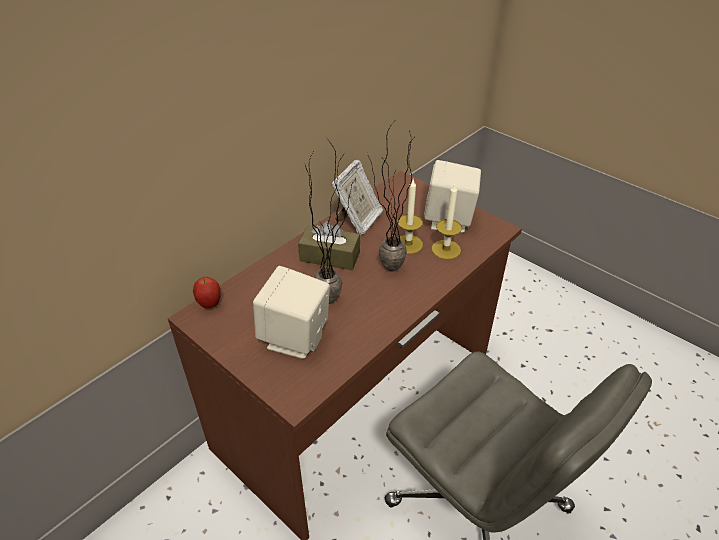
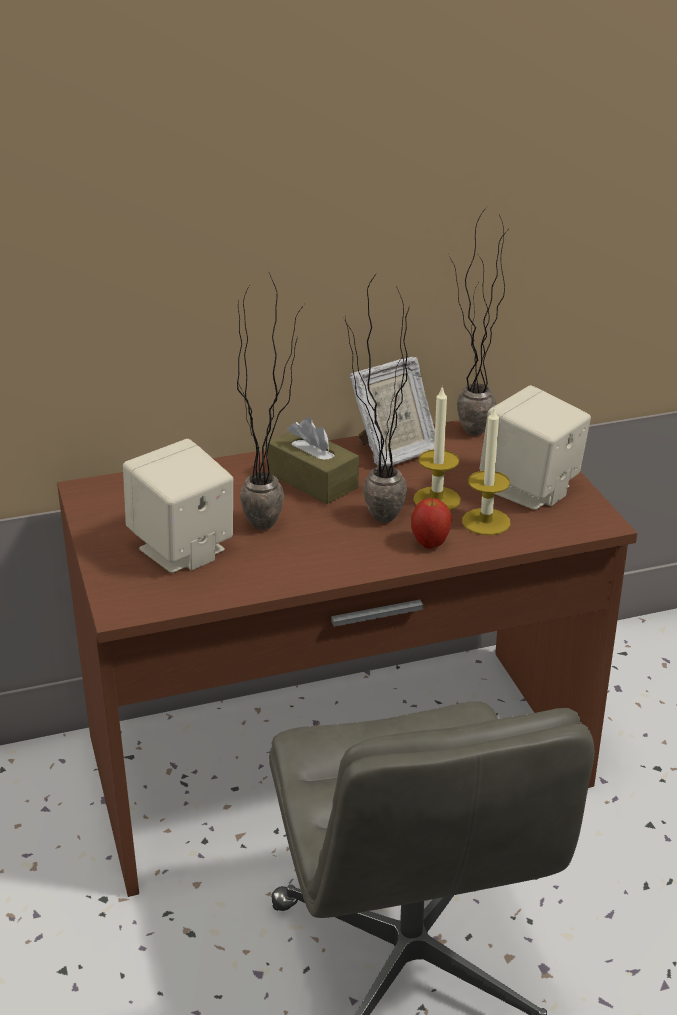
camera: 30 degrees right, 10 degrees down
(210, 304) = (116, 484): apple -> apple (430, 544)
(387, 197) = (467, 436): none -> potted plant

